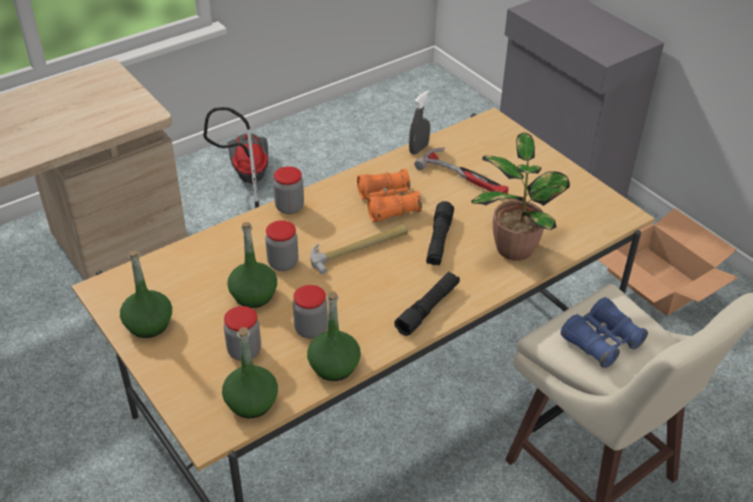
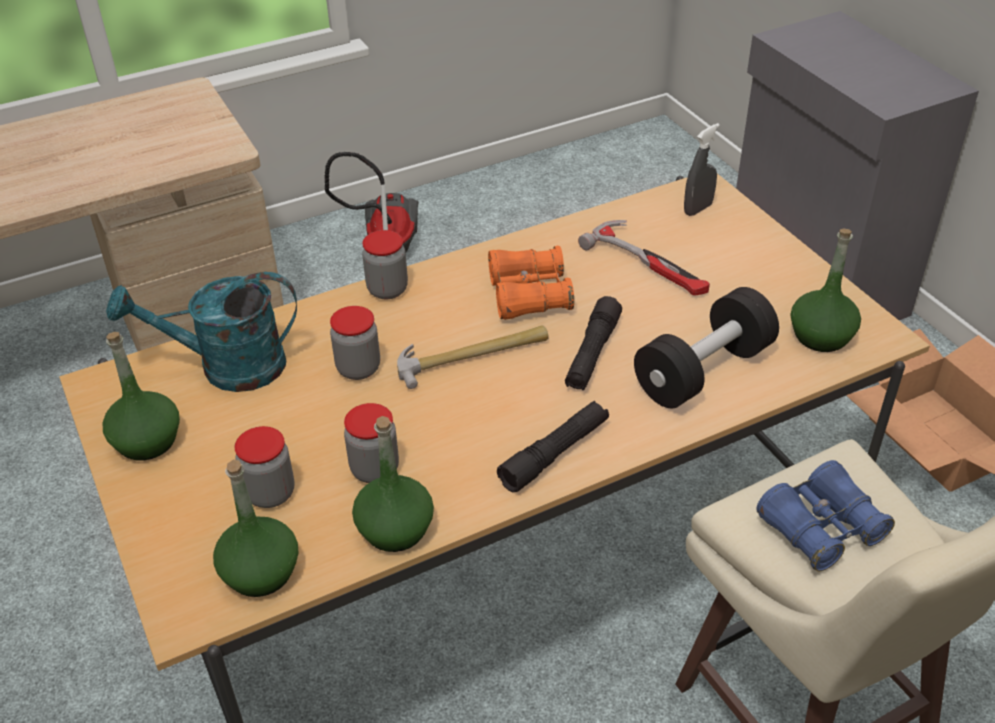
camera: 10 degrees right, 0 degrees up
(191, 270) = (227, 368): none -> turquoise watering can
(253, 295) = (305, 411): green bottle -> green bottle (820, 336)
(418, 149) = (590, 221): grey spray bottle -> grey spray bottle (698, 209)
(514, 246) = (703, 371): potted plant -> black dumbbell

